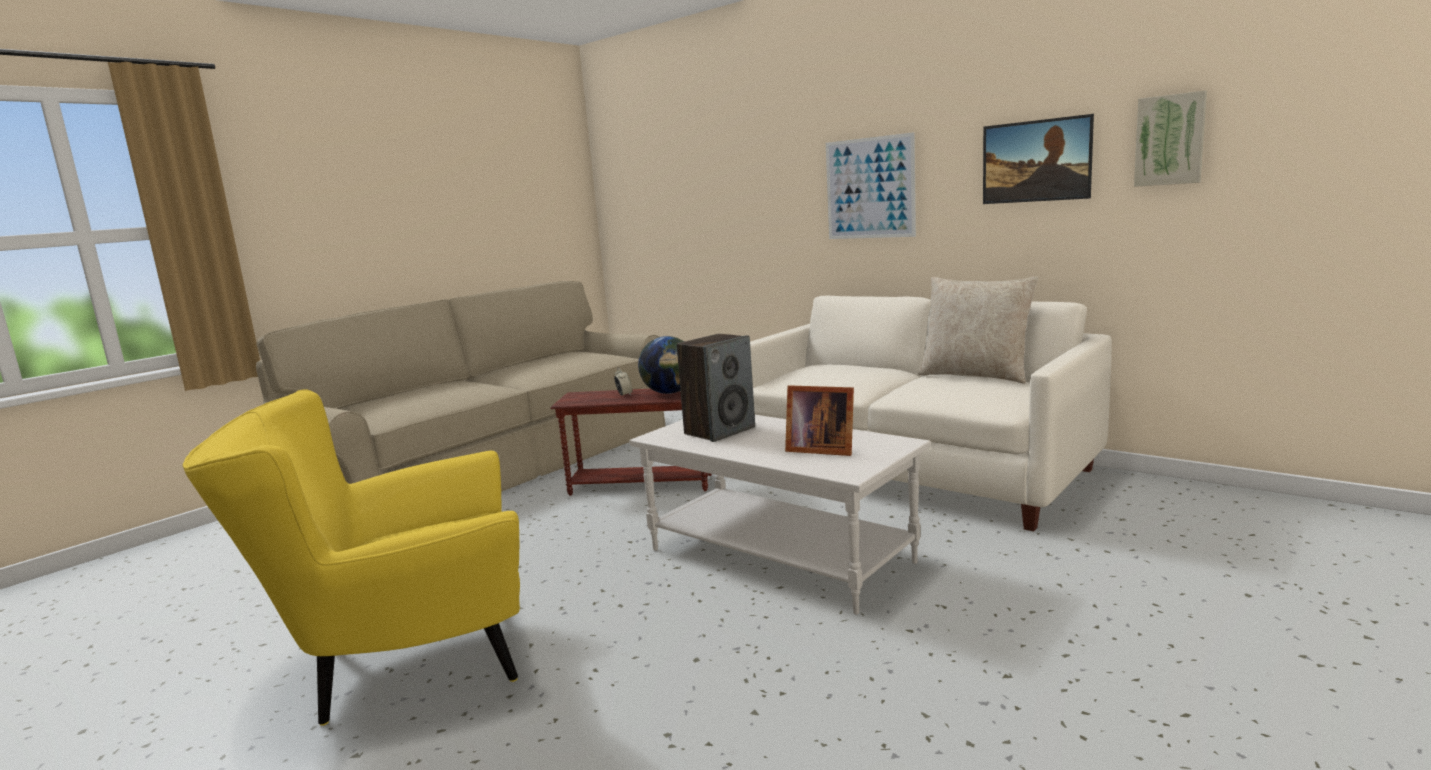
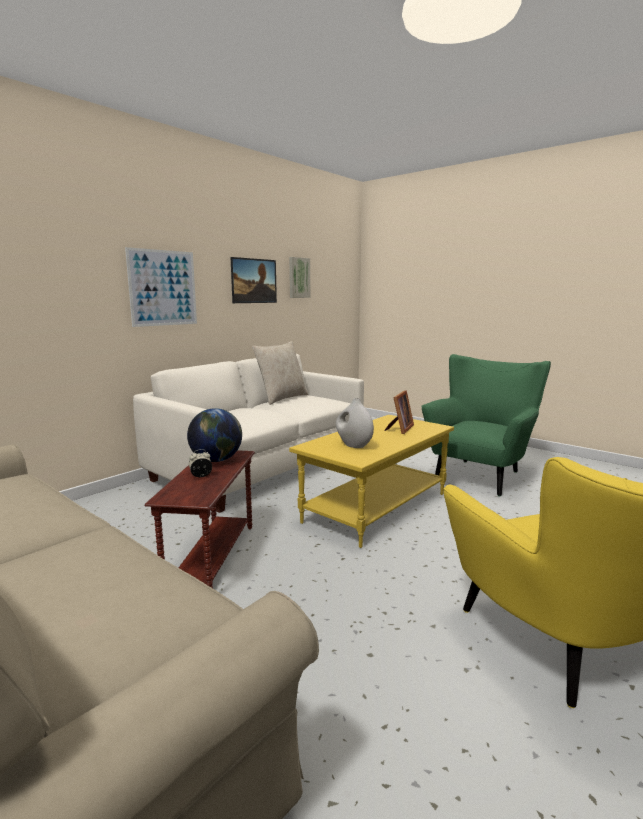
camera: 90 degrees left, 0 degrees up
(719, 431) = (353, 445): speaker -> white vase
(781, 555) = (375, 507): white coffee table -> yellow coffee table
(1012, 673) = (481, 474): none -> green armchair

